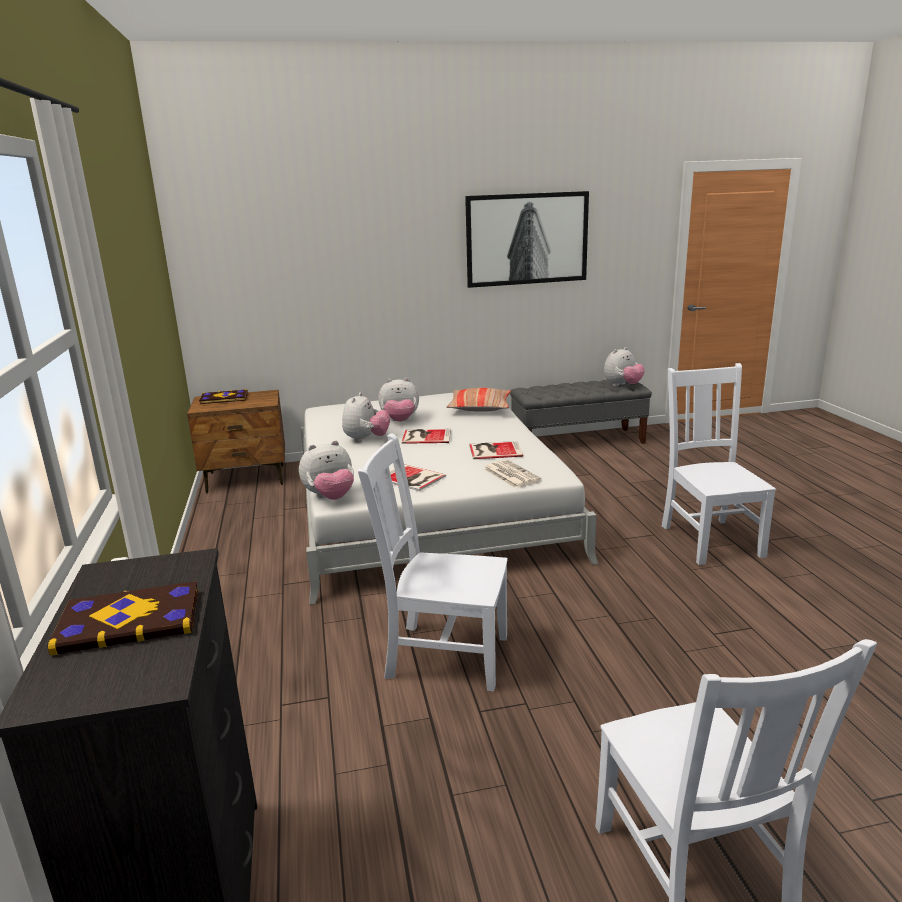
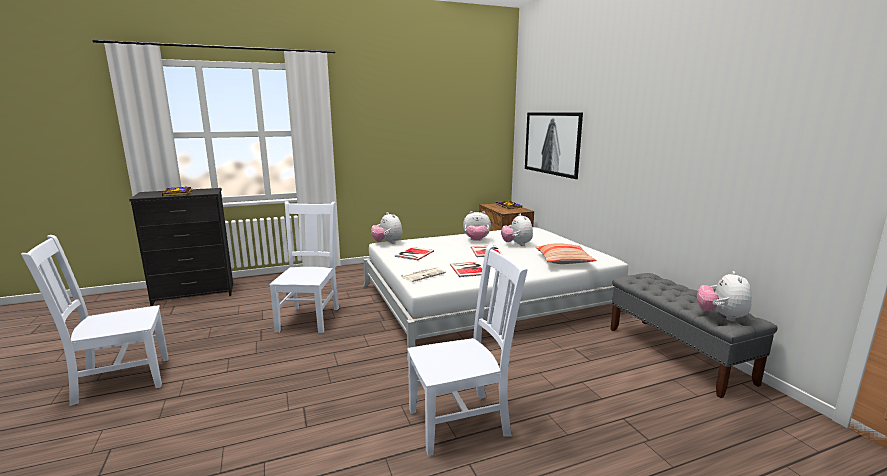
camera: 80 degrees right, 5 degrees down
(527, 239) = (689, 131): picture -> picture (552, 143)
(622, 385) = (721, 316): plush toy -> plush toy turned 60 degrees clockwise

